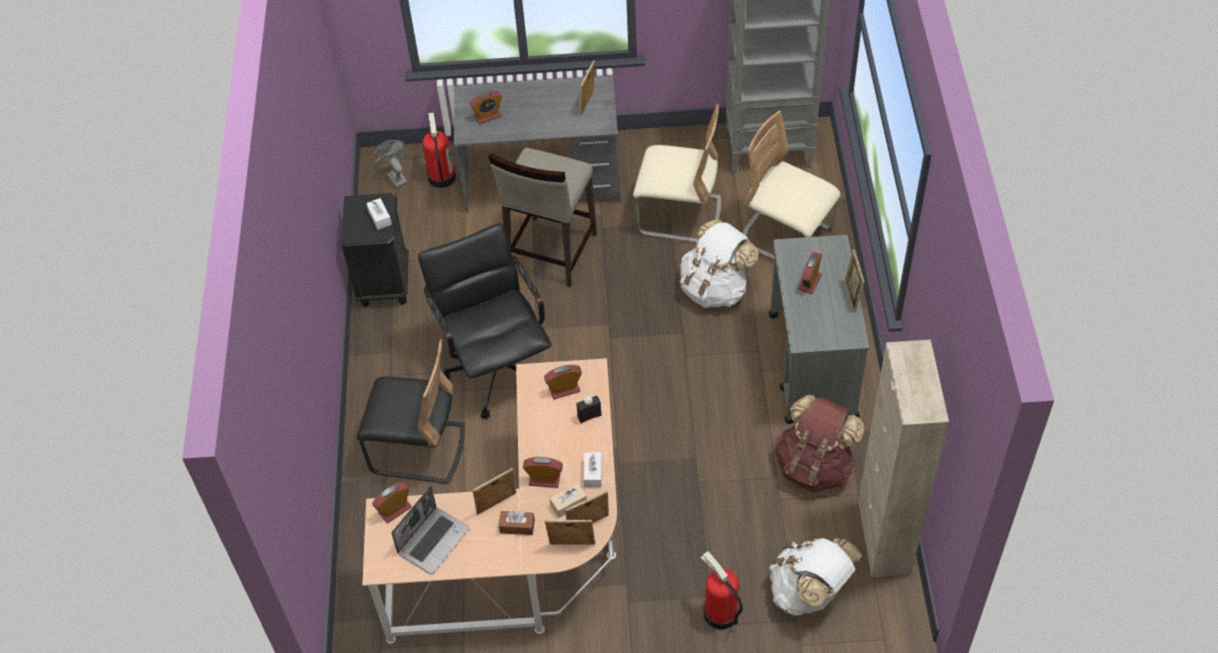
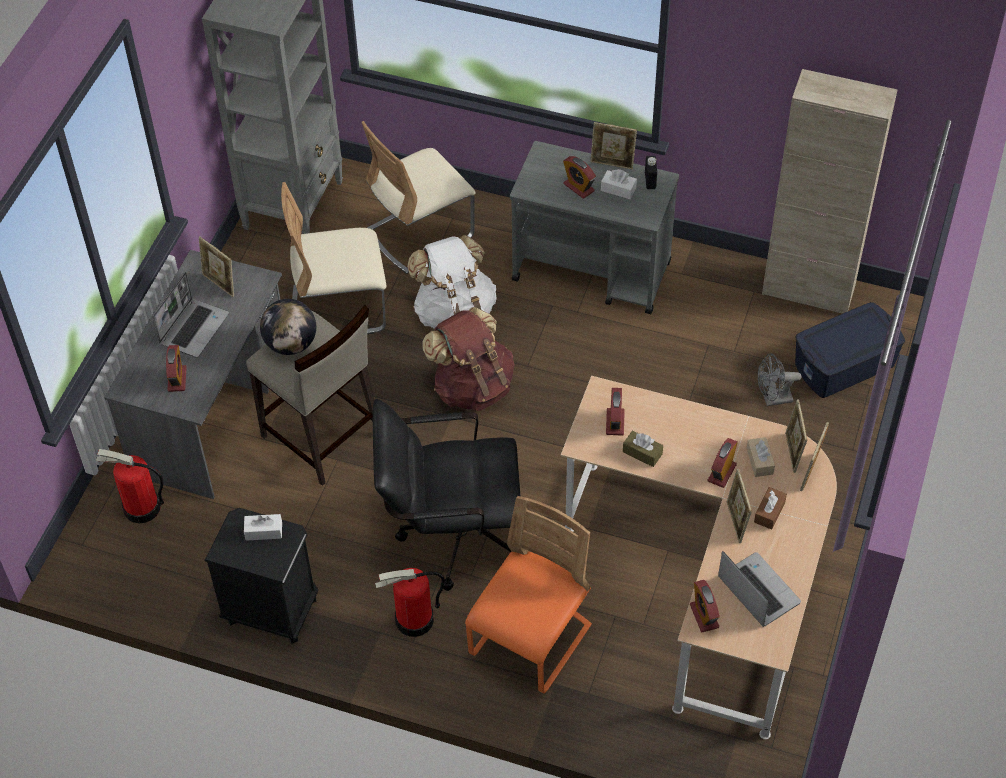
camera: 70 degrees left, 0 degrees up
(395, 177) = (110, 555): grey fan -> grey fan (773, 399)
(418, 449) = (530, 641): black chair -> orange chair
(539, 106) = (194, 328): none -> laptop
(541, 418) = (642, 453): none -> brown tissue box
(549, 164) = (291, 344): none -> globe
(589, 416) = (658, 411): black bottle -> black bottle (650, 181)
(593, 473) = (731, 430): white tissue box -> white tissue box (618, 189)
(679, 216) = (339, 309): beige chair -> beige chair turned 135 degrees counterclockwise
(720, 613) = (841, 440): fire extinguisher -> fire extinguisher (414, 620)
(809, 592) = (845, 365): white backpack -> blue storage box
(814, 466) = (709, 312): brown backpack -> brown backpack (472, 386)

